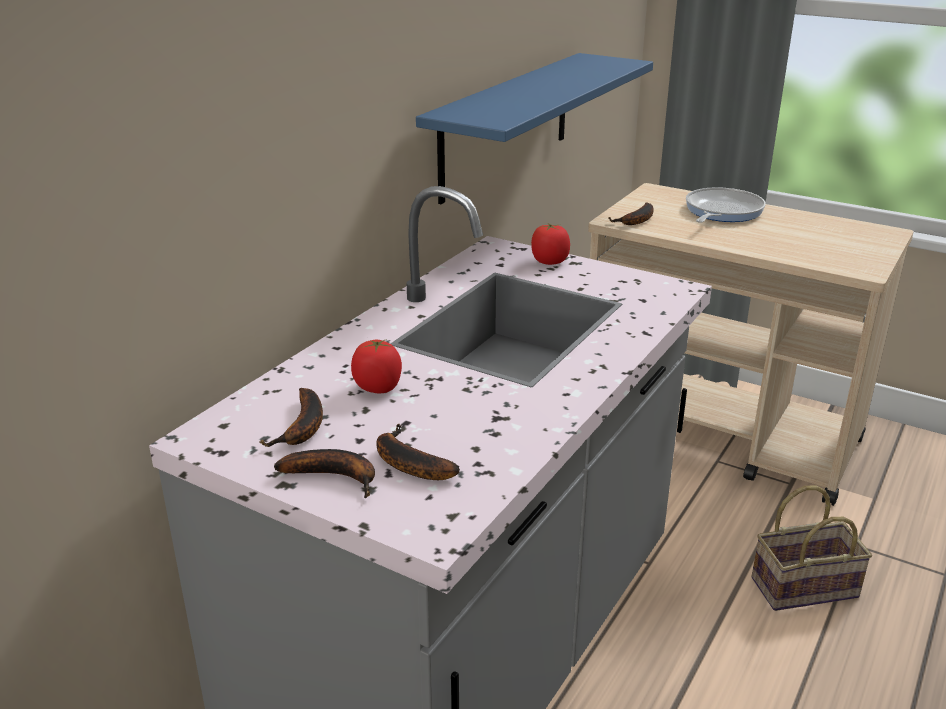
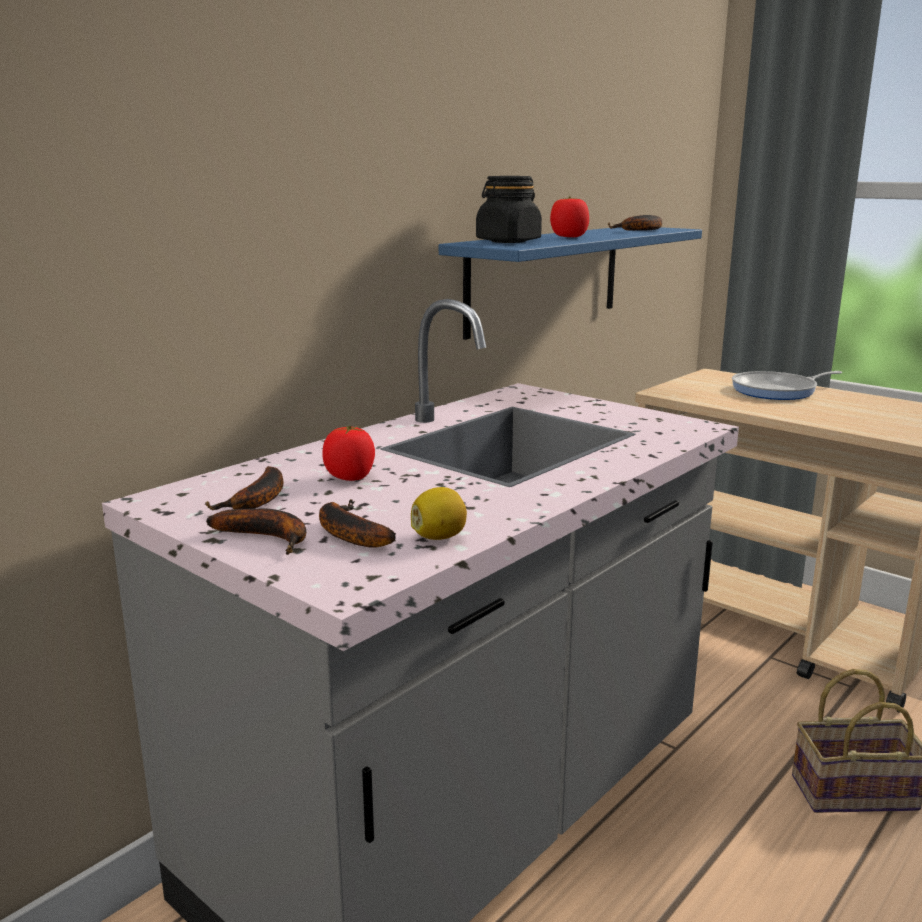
camera: 10 degrees right, 10 degrees down
(483, 108) = (508, 241): none -> black jar
(492, 459) = (439, 537): none -> lemon
(549, 262) = (572, 402): tomato -> tomato (569, 237)
(636, 221) = (686, 393): banana -> banana (640, 230)
(721, 212) = (778, 391): frying pan -> frying pan turned 150 degrees counterclockwise

